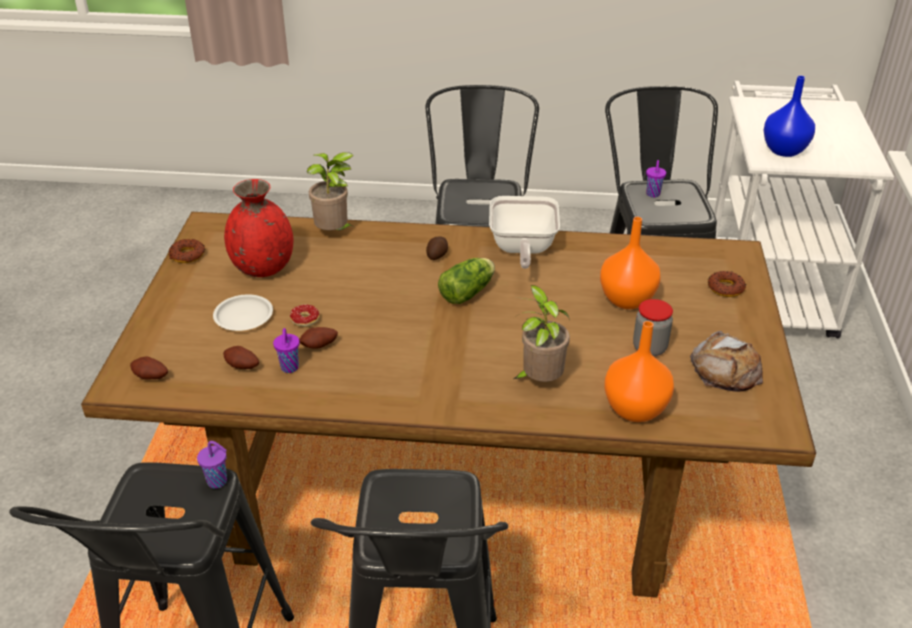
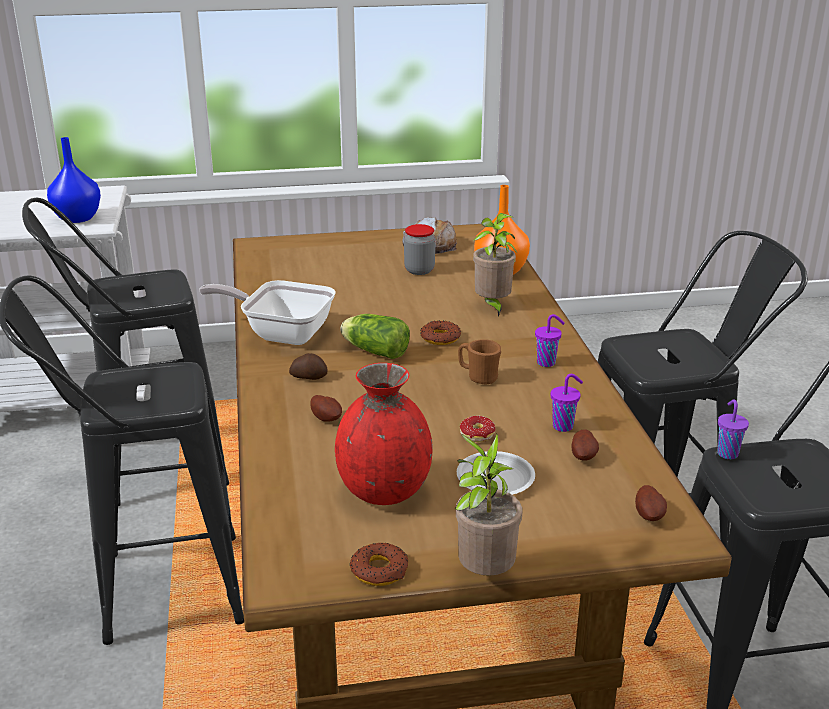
camera: 105 degrees left, 10 degrees down
(319, 346) = (516, 416): potato -> potato (327, 418)
(334, 233) = (280, 454): potted plant -> potted plant (483, 574)
(394, 340) = (478, 377): none -> brown mug
(522, 249) = (281, 333): frying pan -> frying pan turned 150 degrees counterclockwise
(628, 299) = (351, 281): orange vase -> none
(653, 194) = (123, 297): purple cup -> purple cup (547, 363)
(725, 288) = (316, 248): donut -> donut (440, 338)

